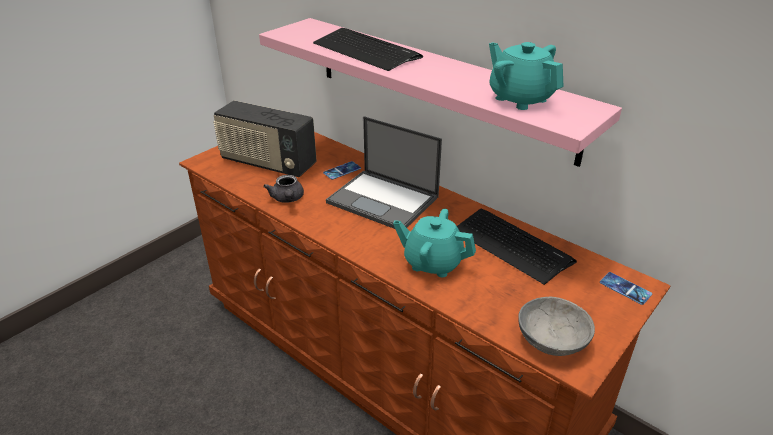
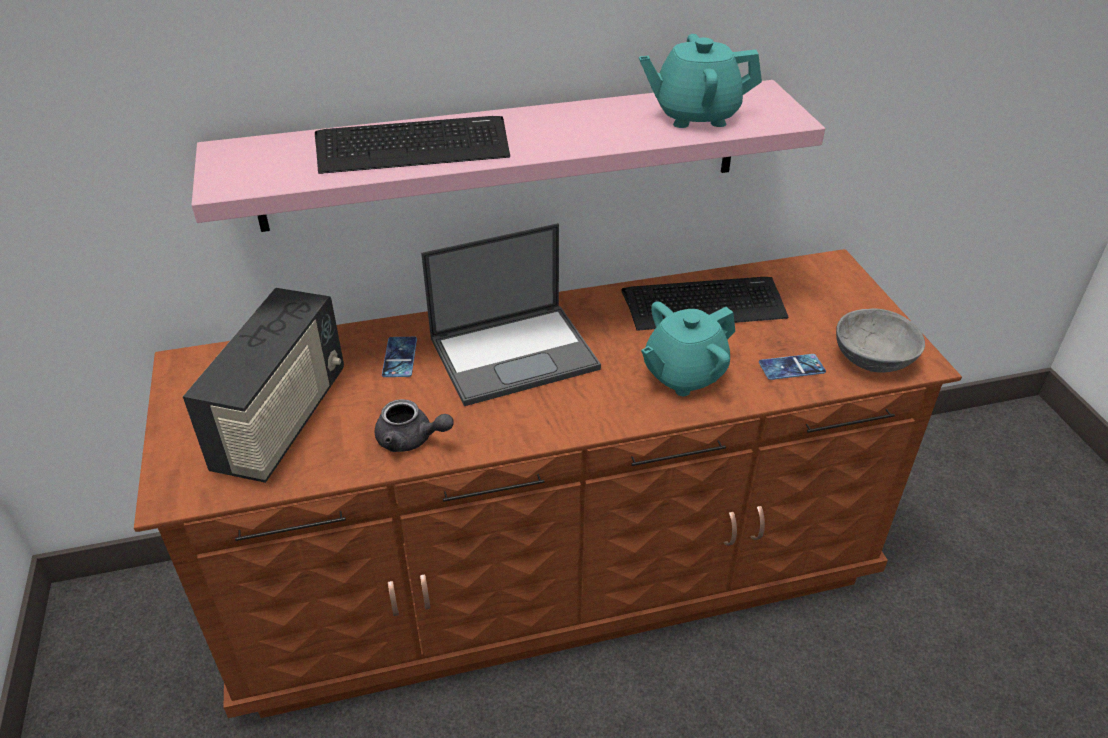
camera: 55 degrees left, 5 degrees up
(268, 163) = (283, 421): radio -> radio turned 45 degrees counterclockwise
(625, 288) = (832, 275): phone -> phone (791, 367)

